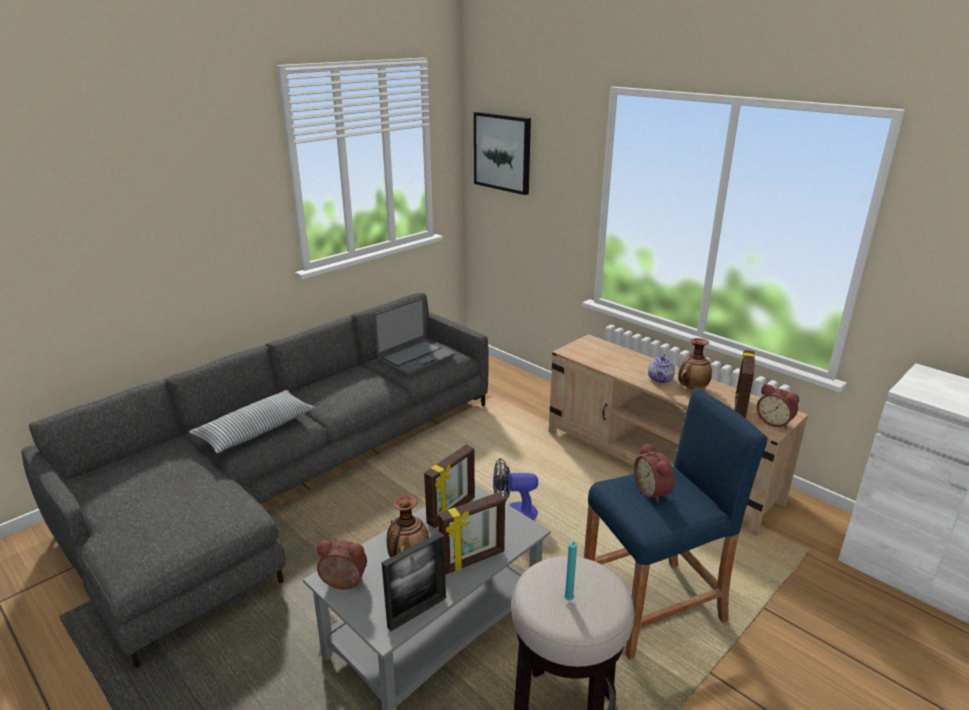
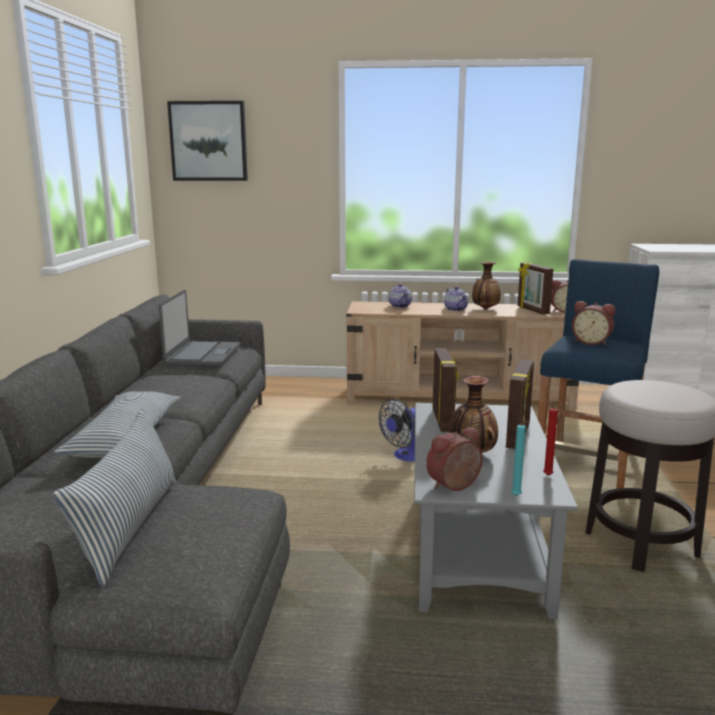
camera: 40 degrees left, 10 degrees down
(158, 509) = (129, 527): none -> pillow
(417, 612) = (546, 475): picture frame -> red candle
(568, 601) = (670, 395): turquoise candle -> turquoise candle (517, 496)
(616, 356) = (400, 306): none -> teapot

